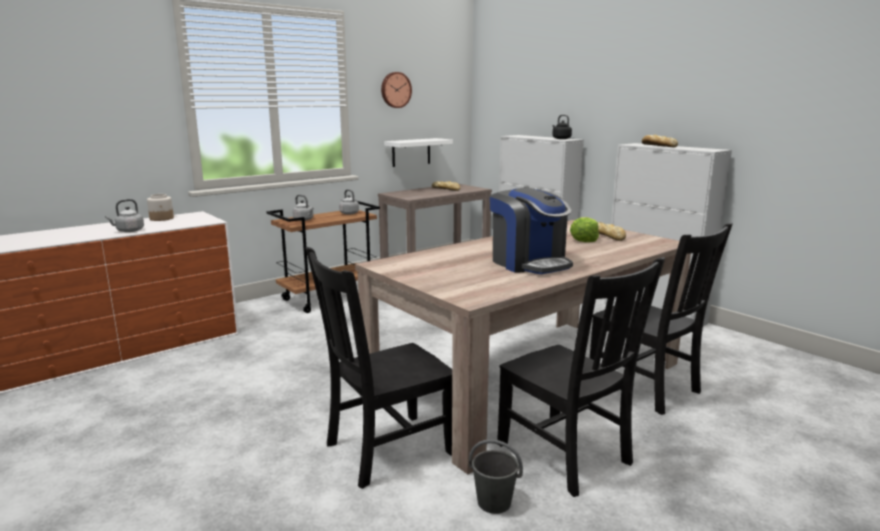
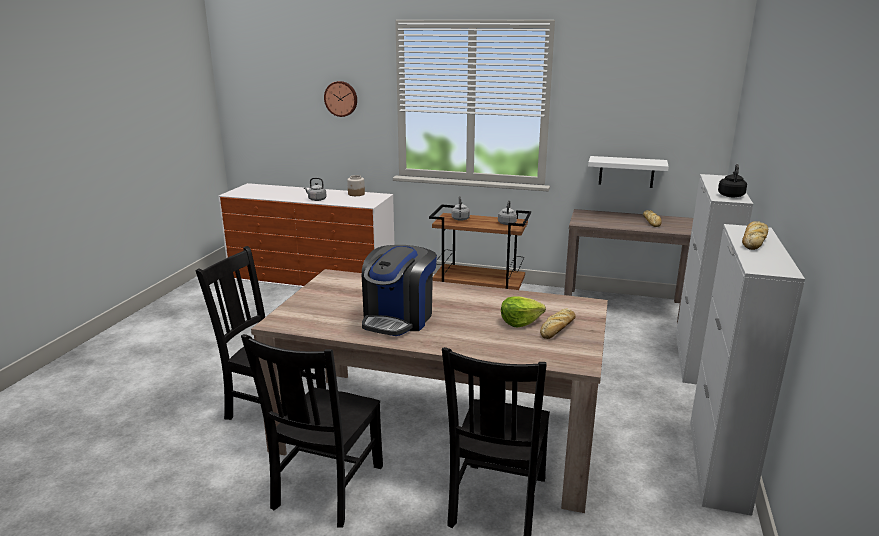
camera: 55 degrees right, 5 degrees up
(395, 90) = (612, 101): wall clock -> wall clock (341, 98)
(493, 502) = (241, 474): grey bucket -> none

